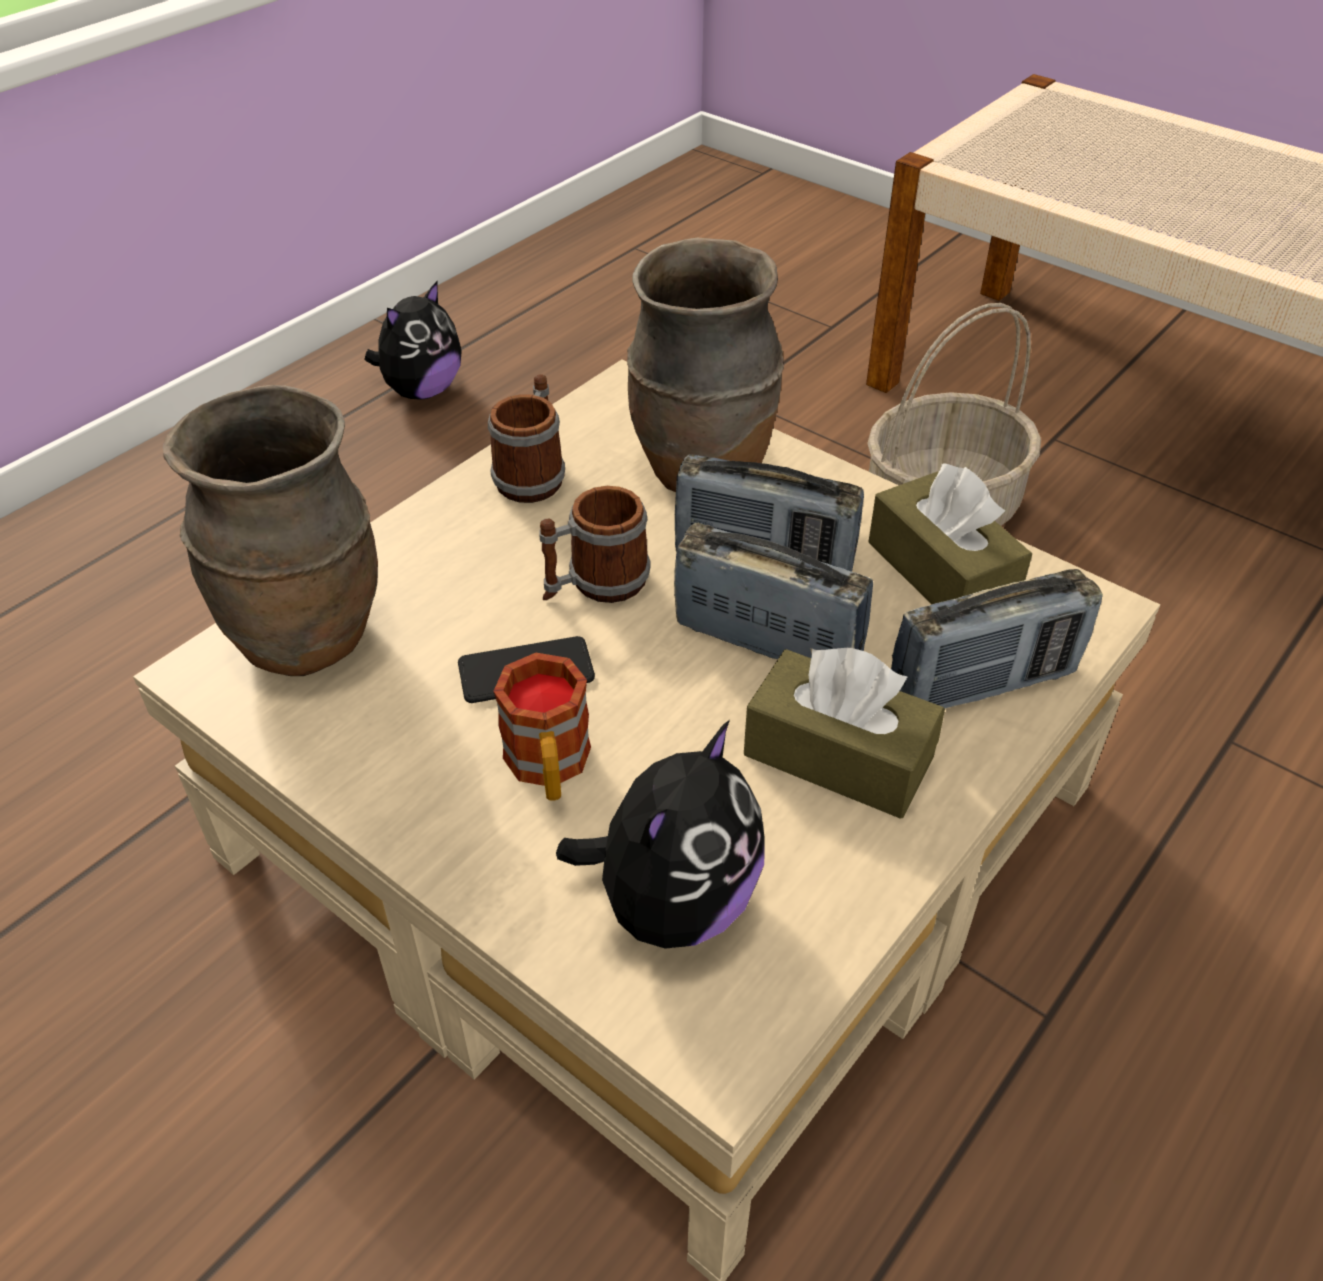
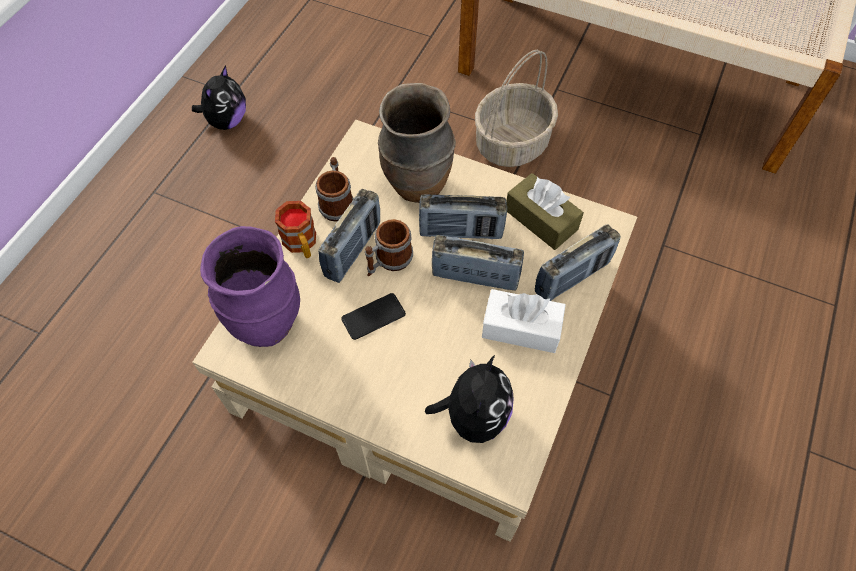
camera: 15 degrees left, 15 degrees up
(310, 639) = (267, 322): brown vase -> purple vase
(532, 552) = (353, 249): none -> radio
(549, 768) = (401, 364): mug -> mug (302, 244)
(838, 756) = (521, 328): brown tissue box -> white tissue box

